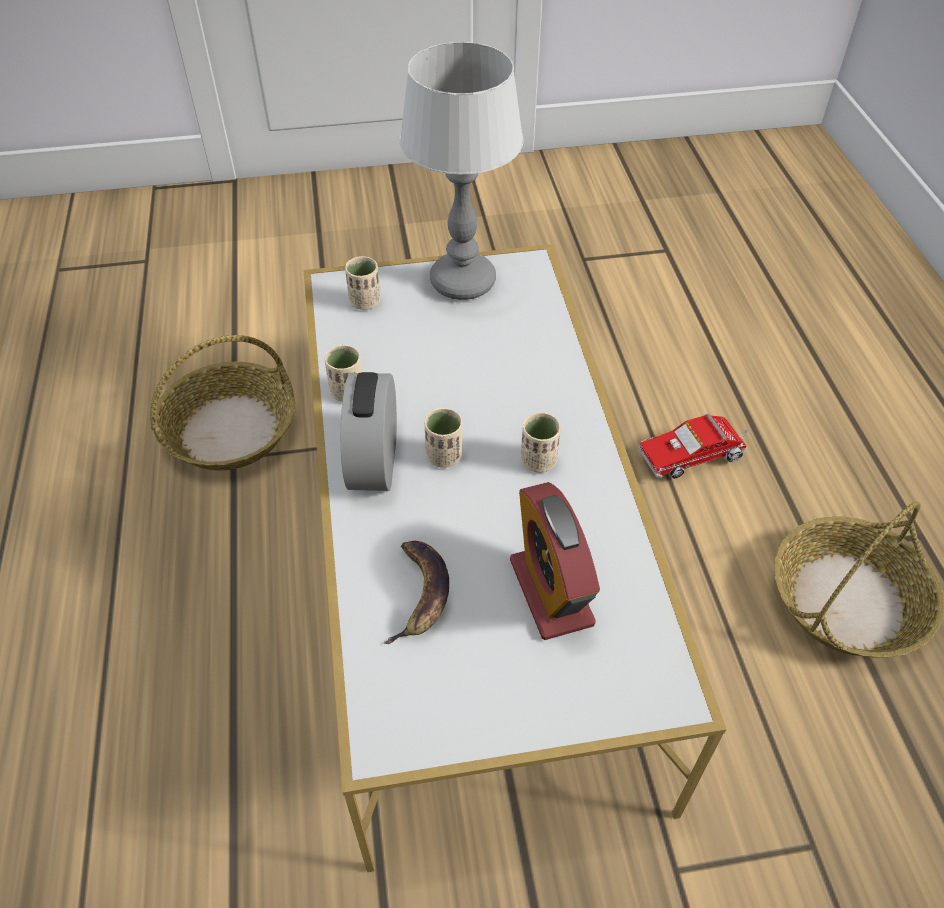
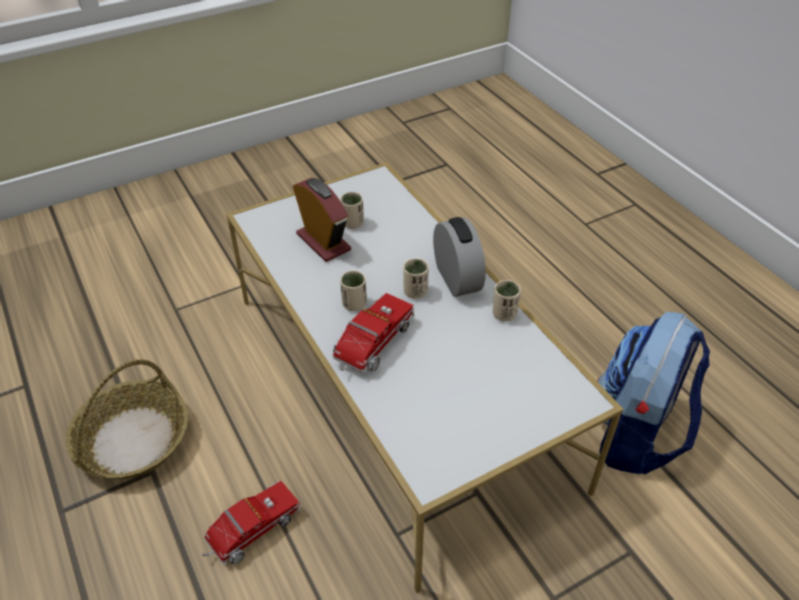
camera: 160 degrees right, 5 degrees down
(230, 429) = (636, 435): basket -> backpack
(365, 302) = (547, 391): beige cup -> beige cup (352, 223)
(419, 594) = (391, 225): banana -> none
(464, 281) = (479, 437): table lamp -> none
(535, 398) = (372, 345): none -> toy truck

